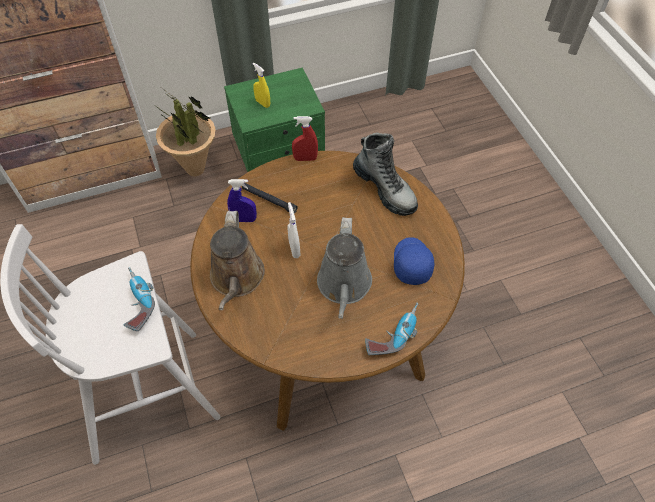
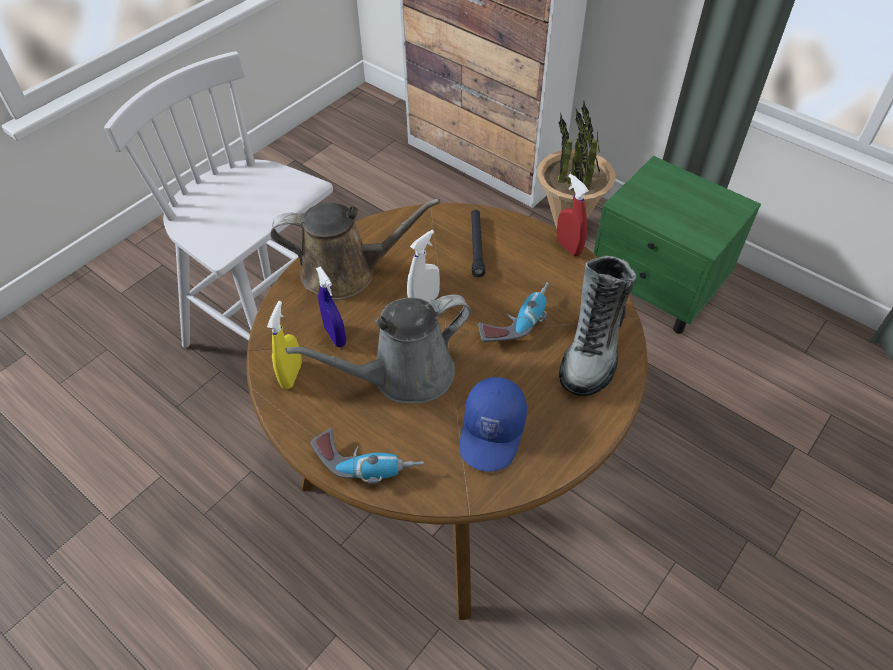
camera: 60 degrees right, 5 degrees down
(137, 302) = (266, 213): power drill -> power drill (516, 320)
(237, 279) = (346, 272): brown watering can -> brown watering can turned 150 degrees counterclockwise
(244, 219) = (431, 238): blue spray bottle -> blue spray bottle (335, 336)
(262, 103) = (664, 199): yellow spray bottle -> yellow spray bottle (291, 375)
(411, 263) = (493, 432): blue cap -> blue cap turned 135 degrees clockwise

